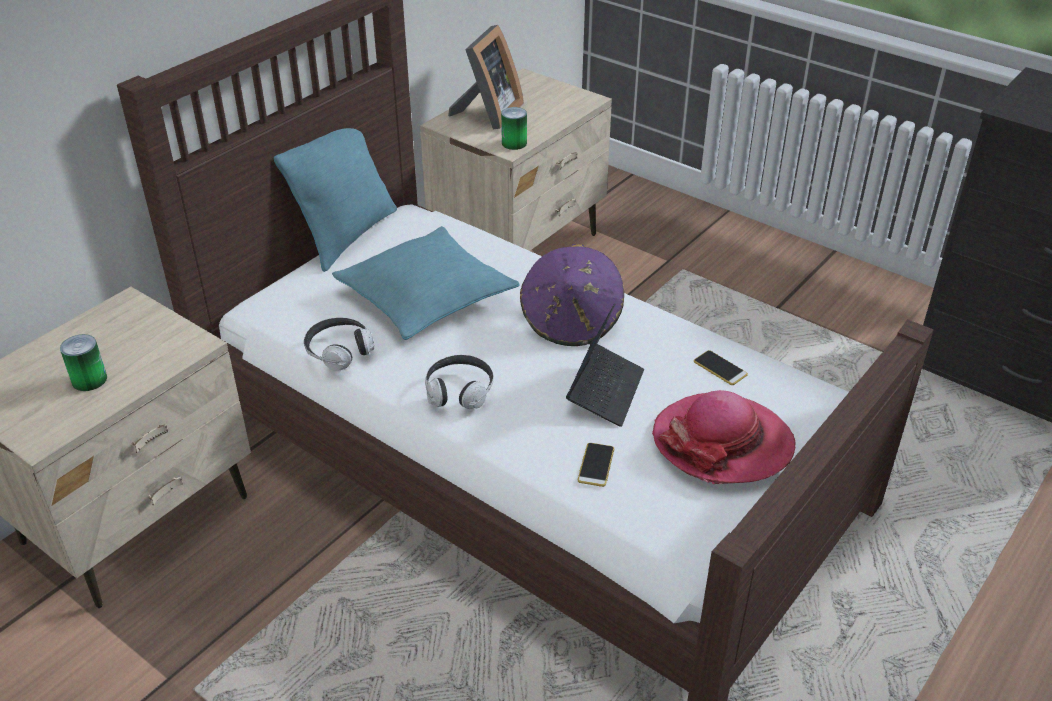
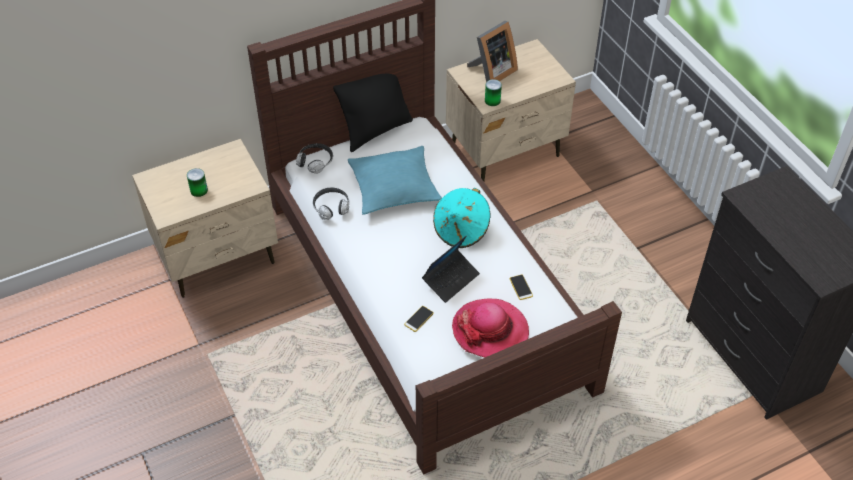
camera: 25 degrees right, 10 degrees up
(347, 235) = (376, 130): turquoise pillow -> black pillow
(459, 391) = (377, 253): headphones -> headphones (315, 162)
(572, 321) = (461, 230): purple hat -> turquoise hat

